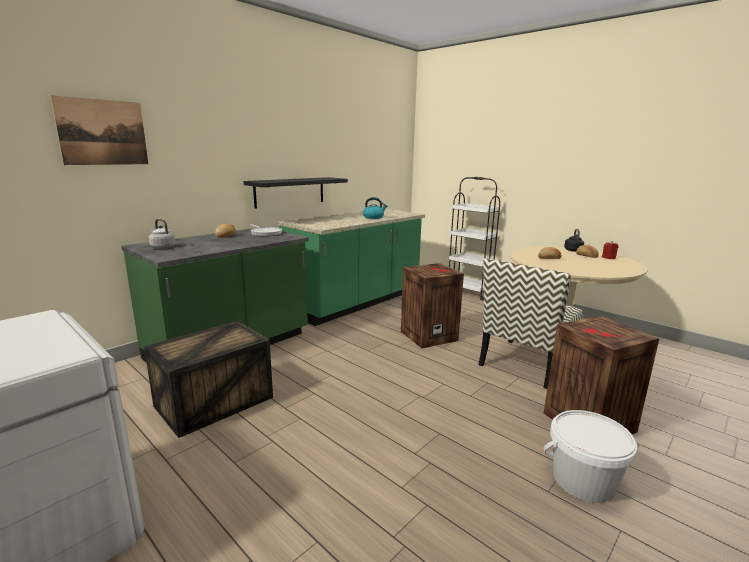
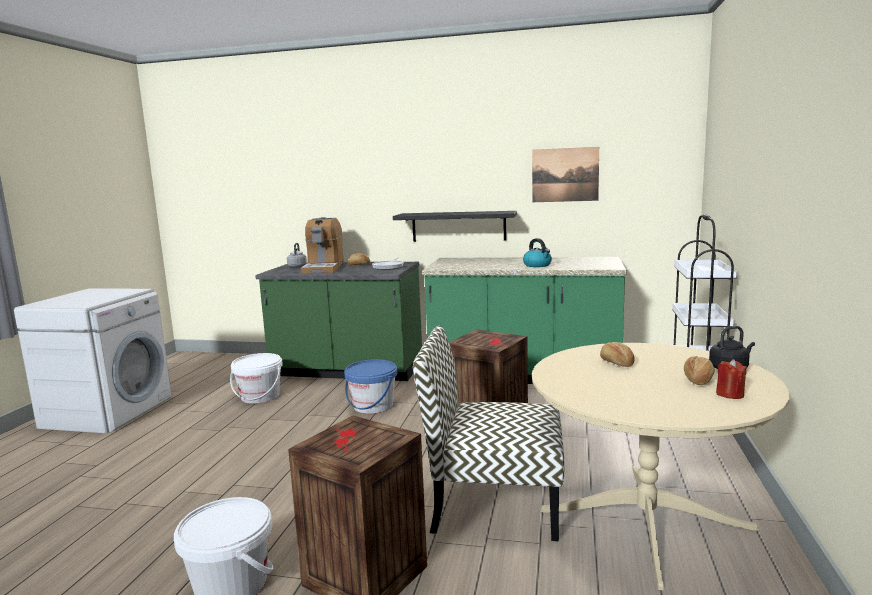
camera: 60 degrees right, 5 degrees down
(103, 132) = (287, 175): picture -> picture (565, 175)
(206, 243) = (324, 268): none -> coffee machine
(215, 401) = (260, 396): crate -> white bucket
(331, 357) = (373, 406): none -> blue bucket

